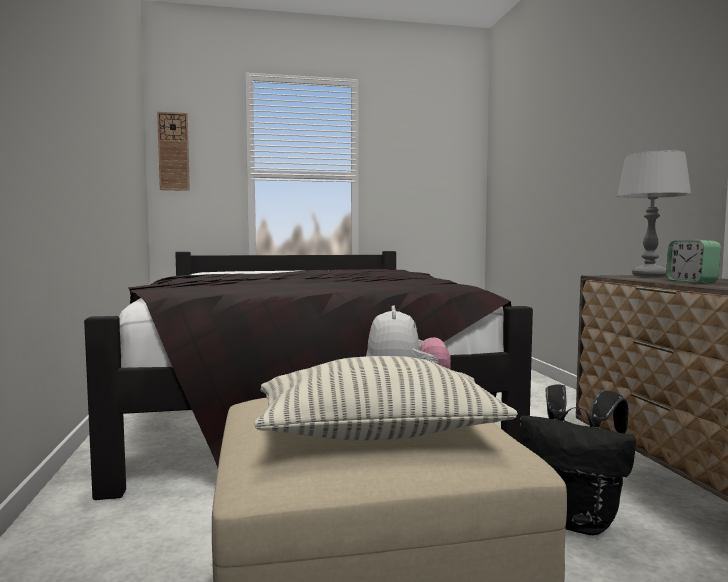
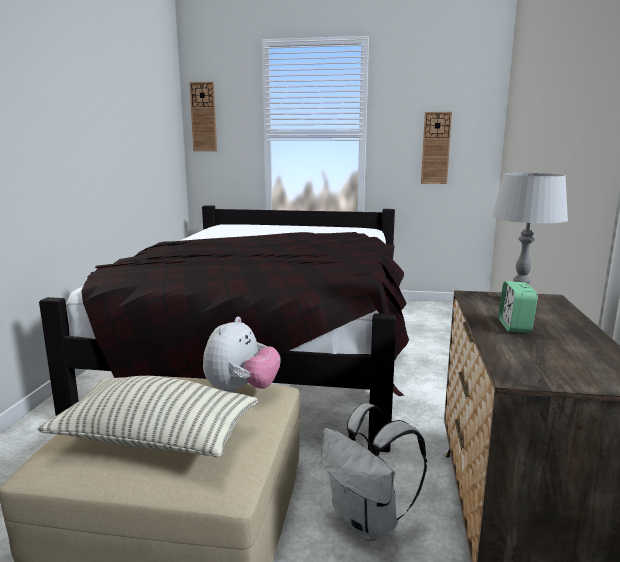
camera: 20 degrees right, 10 degrees up
(427, 191) = (436, 148): none -> wall clock
(575, 521) = (368, 522): black backpack -> white backpack

